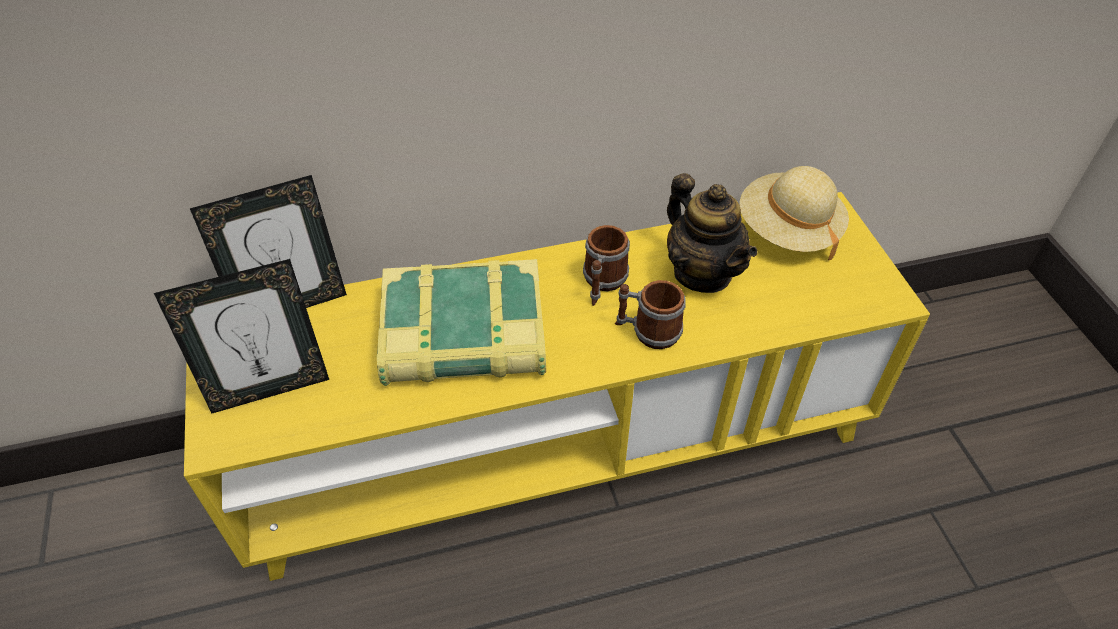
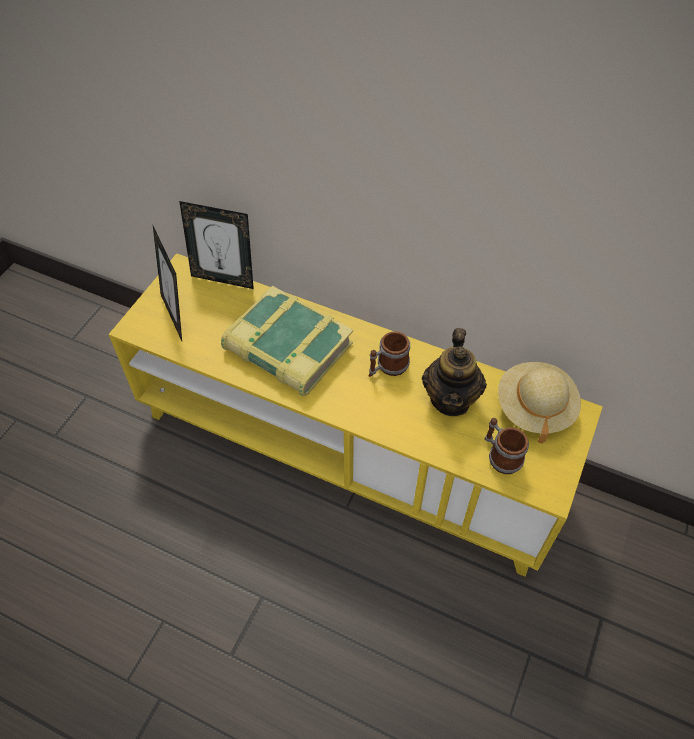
camera: 40 degrees right, 5 degrees up
(269, 388) = (176, 316): picture frame -> picture frame turned 45 degrees clockwise
(647, 331) = (383, 411): mug -> mug (500, 455)

